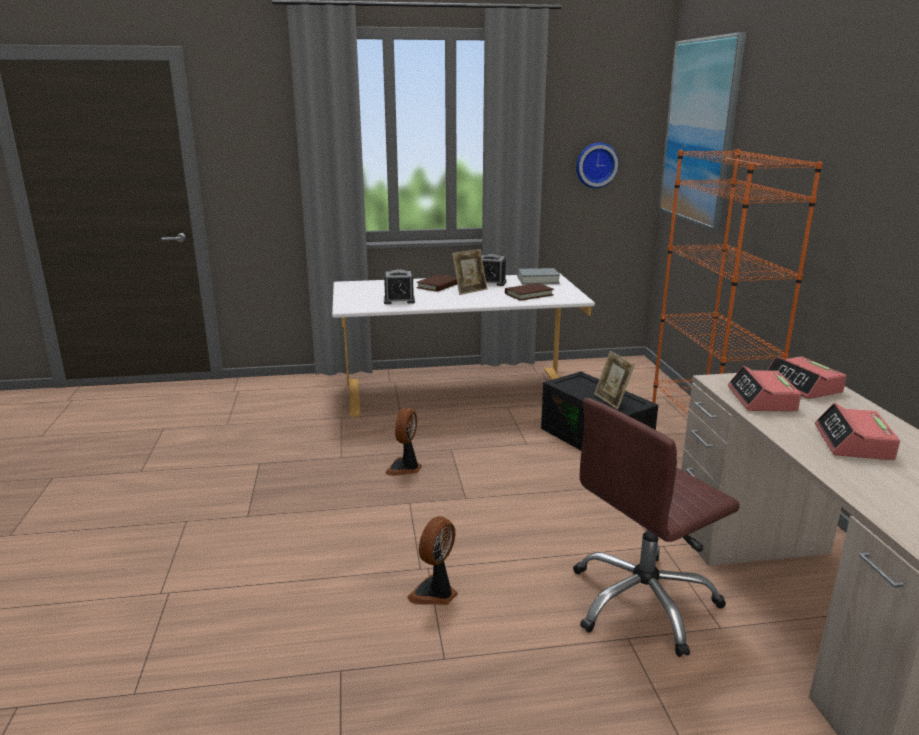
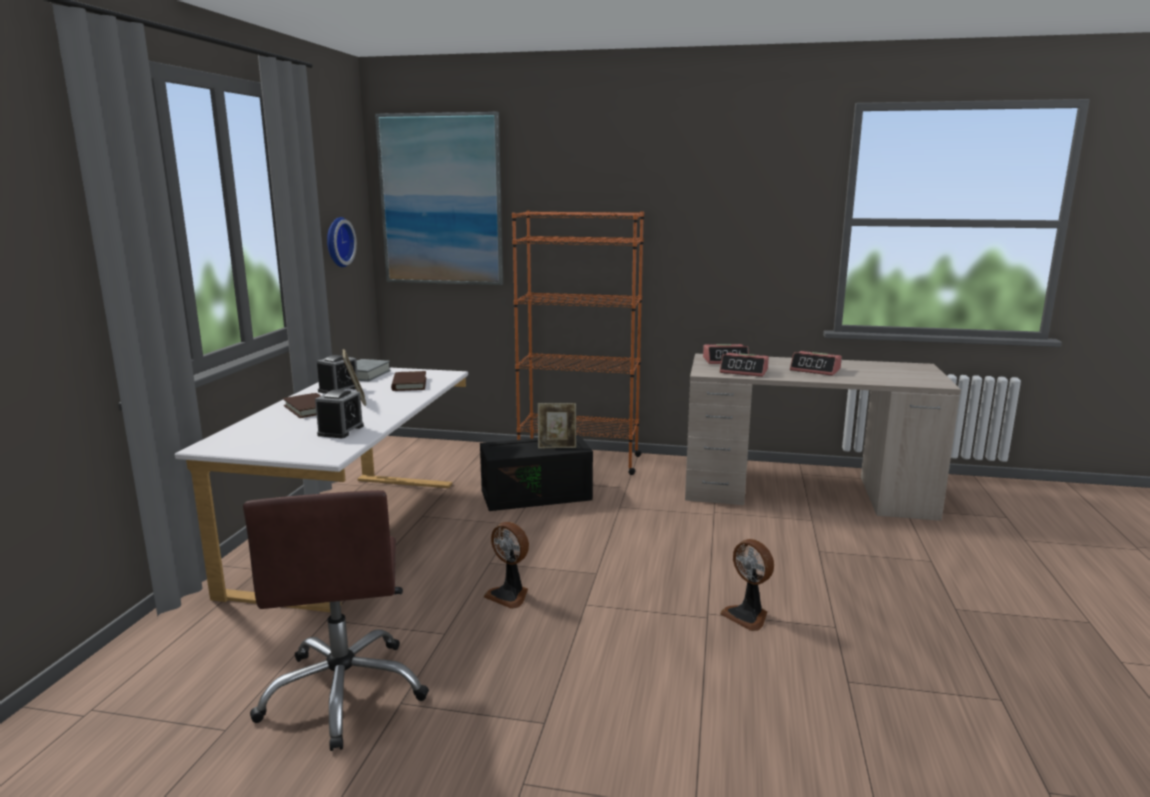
camera: 70 degrees left, 5 degrees down
(643, 602) = (780, 536): brown office chair -> brown office chair (344, 692)

